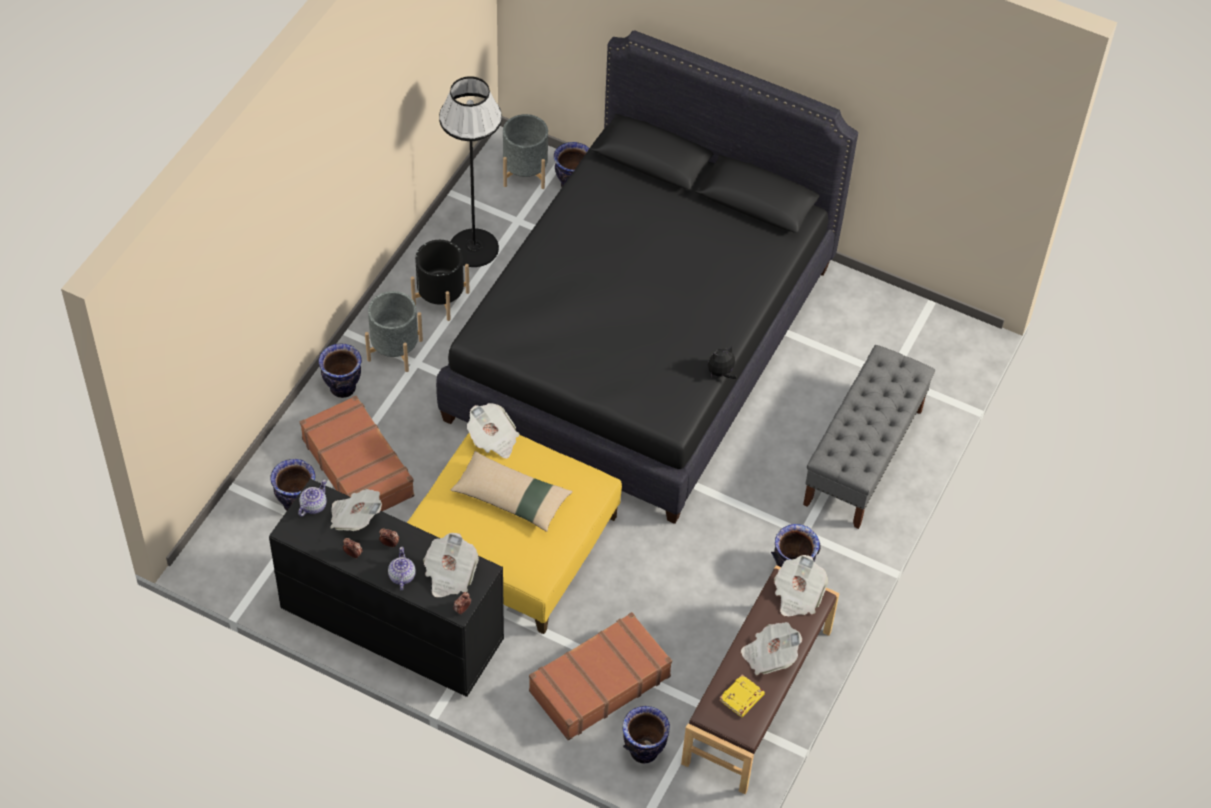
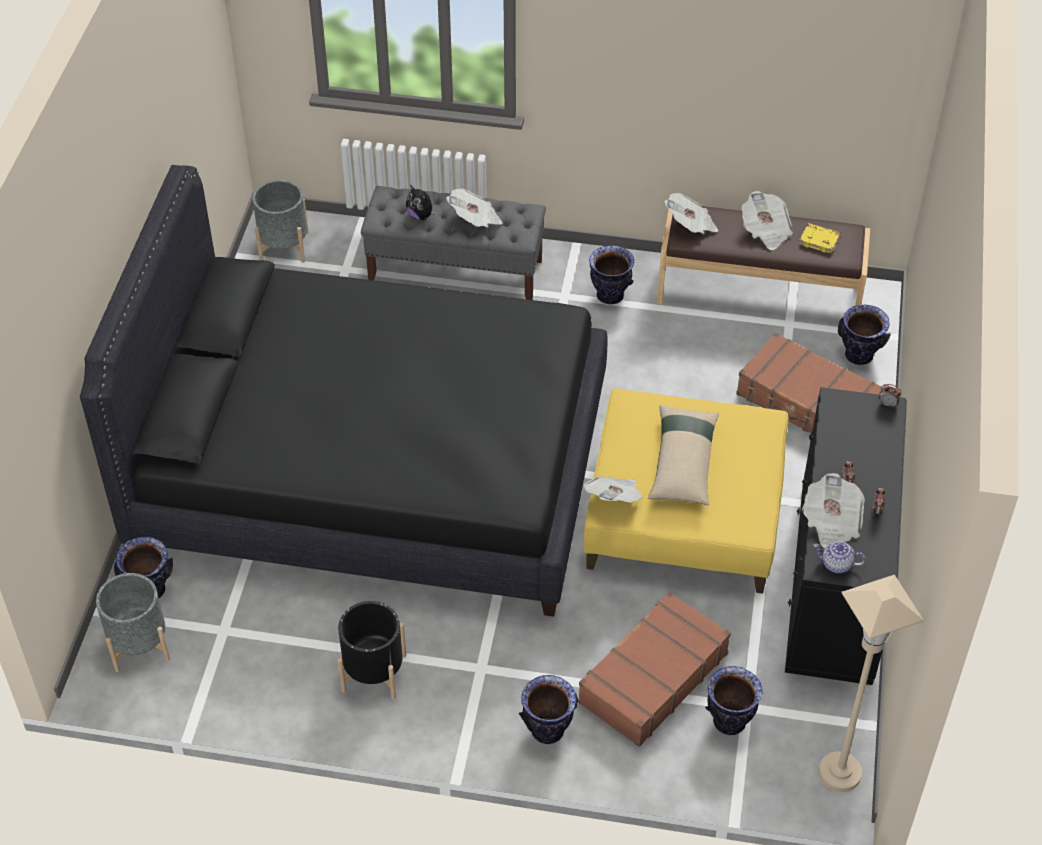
camera: 105 degrees left, 5 degrees down
(218, 559) = (839, 773): none -> beige floor lamp
(395, 350) = (470, 695): grey planter -> grey planter (284, 246)
(401, 576) = (878, 462): teapot -> none
(449, 574) = (854, 424): newspaper -> newspaper (475, 220)
(474, 247) = (281, 662): black floor lamp -> none
(721, 373) = (482, 295): plush toy -> plush toy (421, 216)

